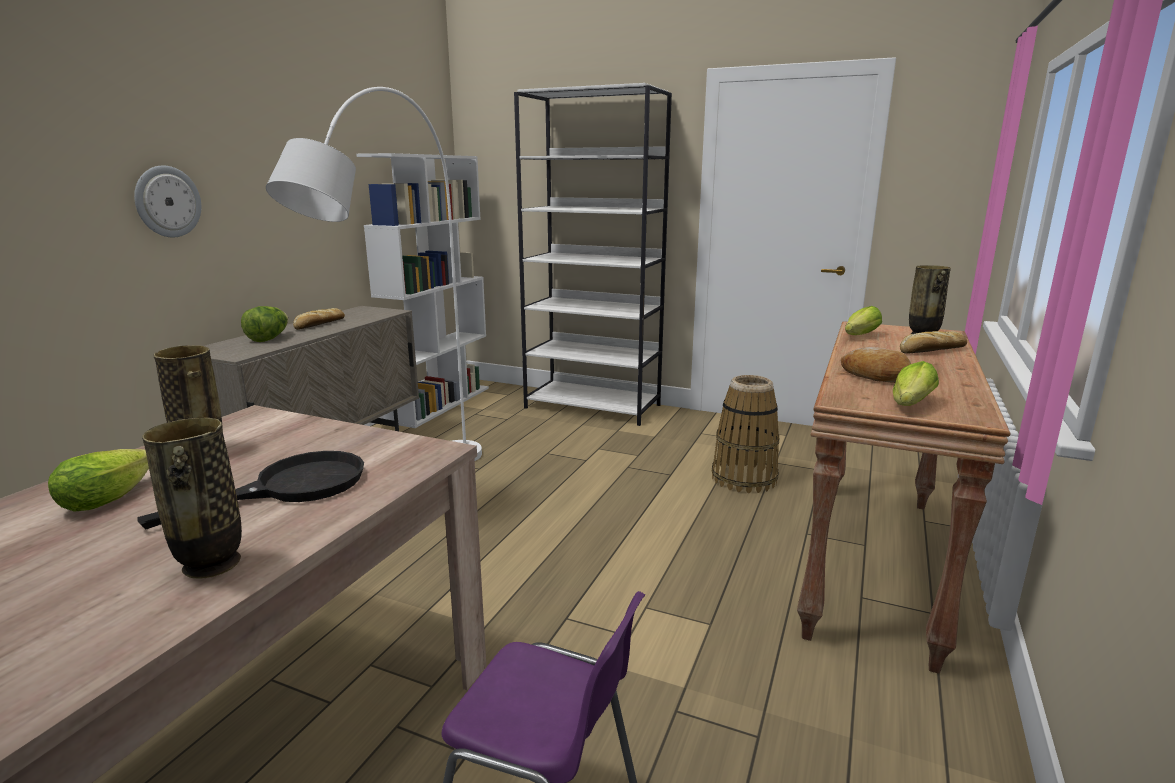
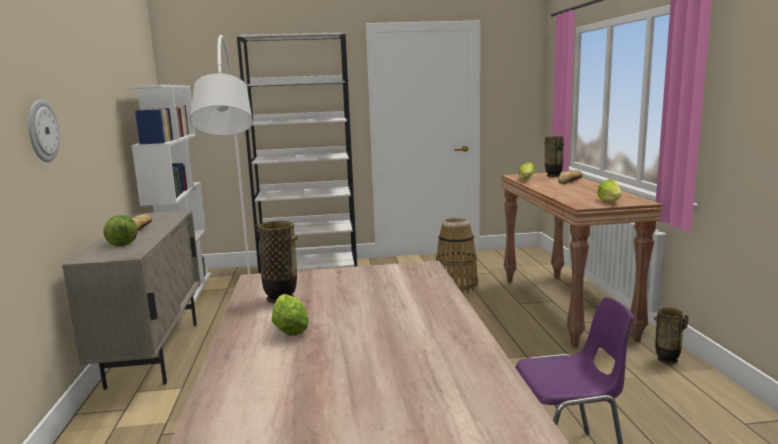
camera: 30 degrees left, 5 degrees down
(211, 565) = (440, 329): vase -> vase (667, 360)
(291, 486) = (389, 297): black frying pan -> none
(875, 376) = (572, 194): bread -> none

